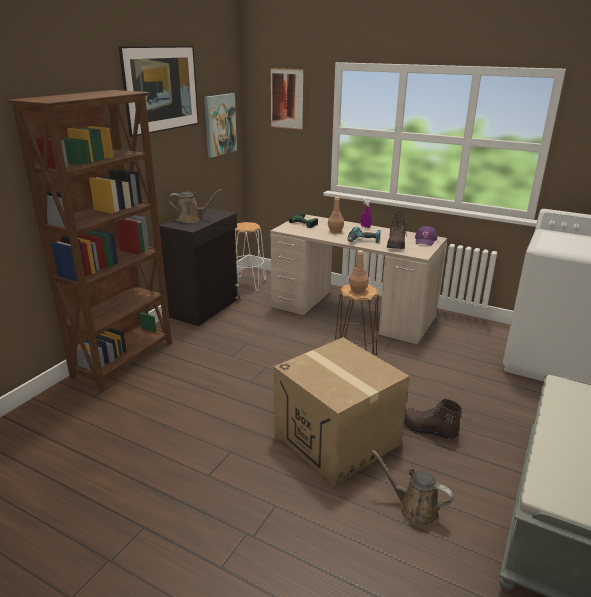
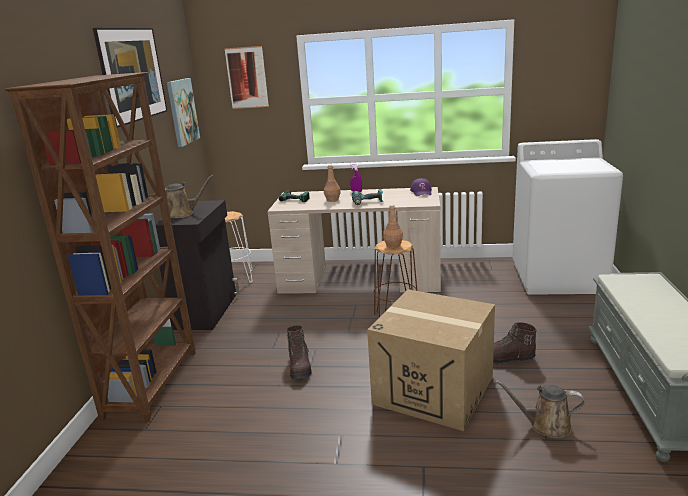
camera: 20 degrees left, 5 degrees down
(396, 244) = (400, 199): brown boot -> brown boot (300, 367)

